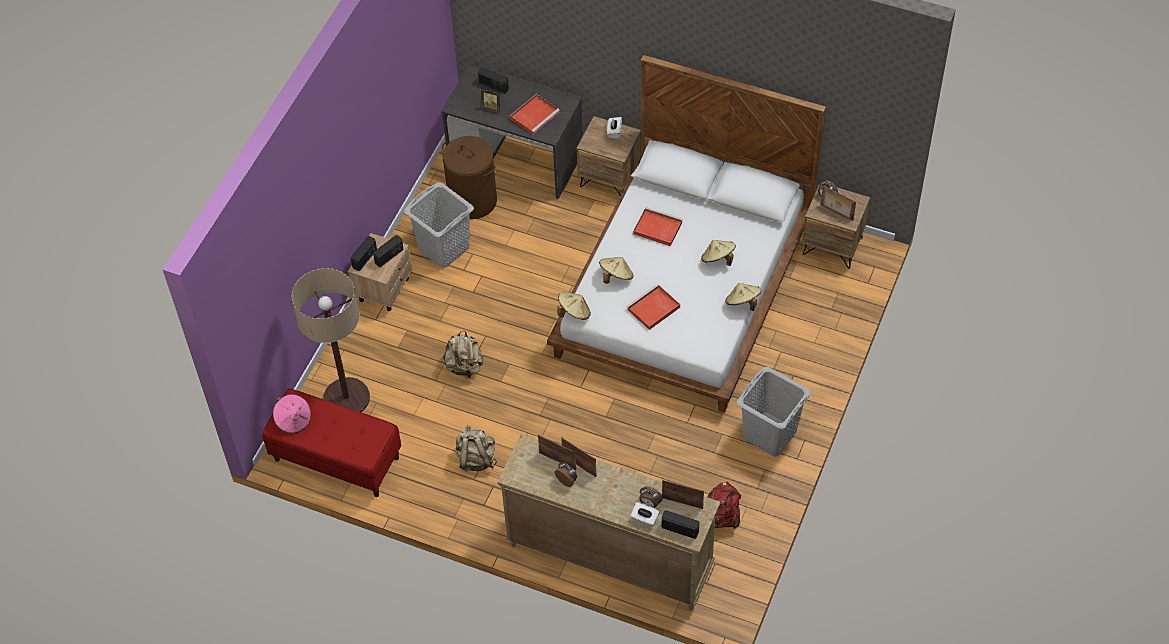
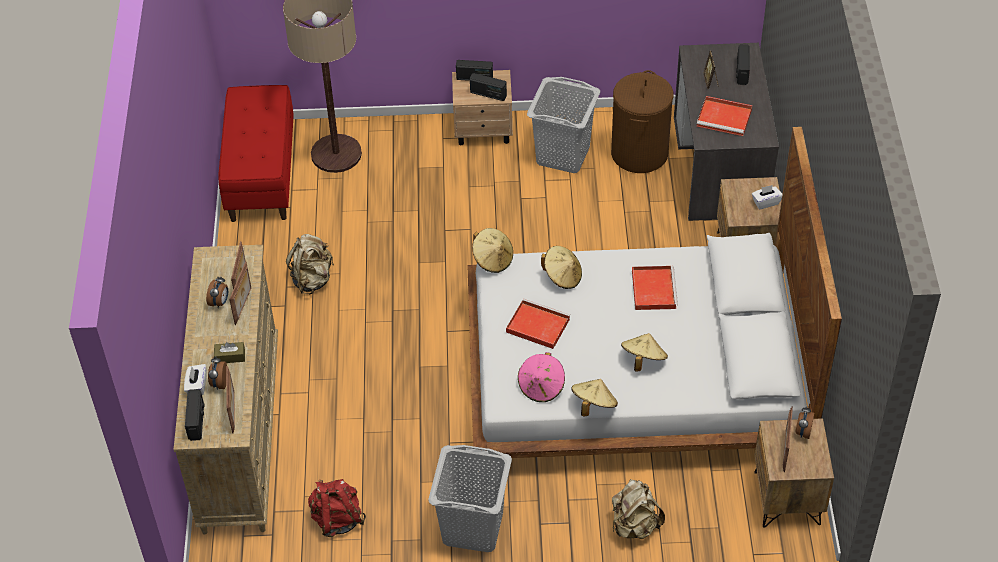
camera: 65 degrees right, 5 degrees down
(293, 420) = (251, 102): pink hat -> pink hat (541, 387)
(464, 366) = (422, 227): beige backpack -> beige backpack (634, 525)
(627, 489) = (230, 356): none -> brown tissue box

